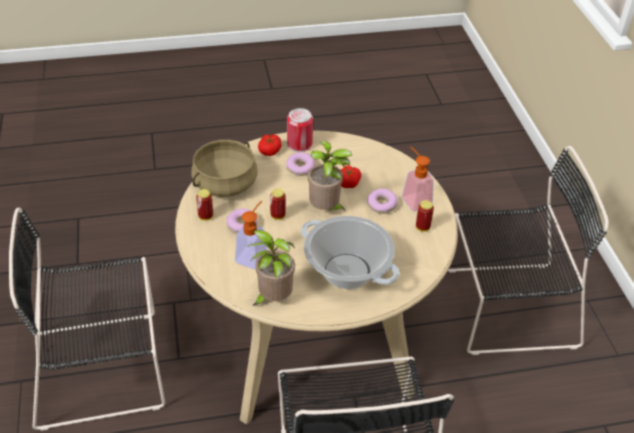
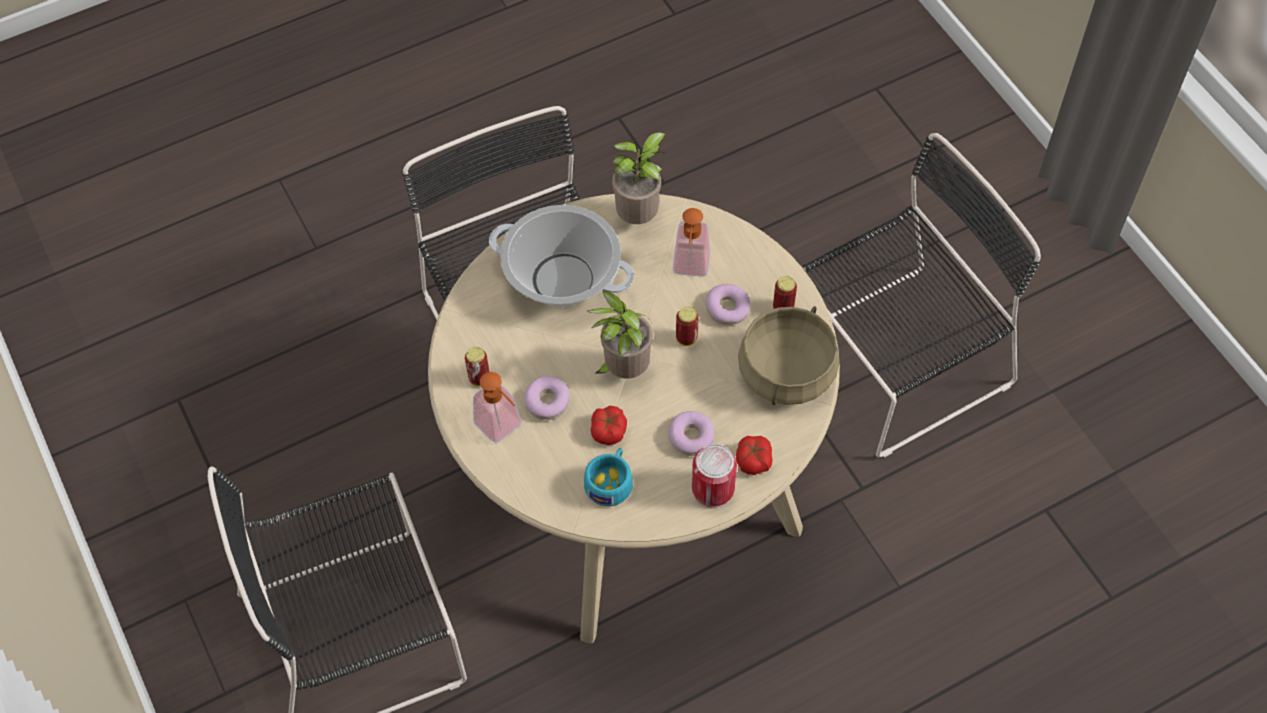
camera: 165 degrees right, 15 degrees up
(357, 160) = (610, 482): none -> turquoise cup

